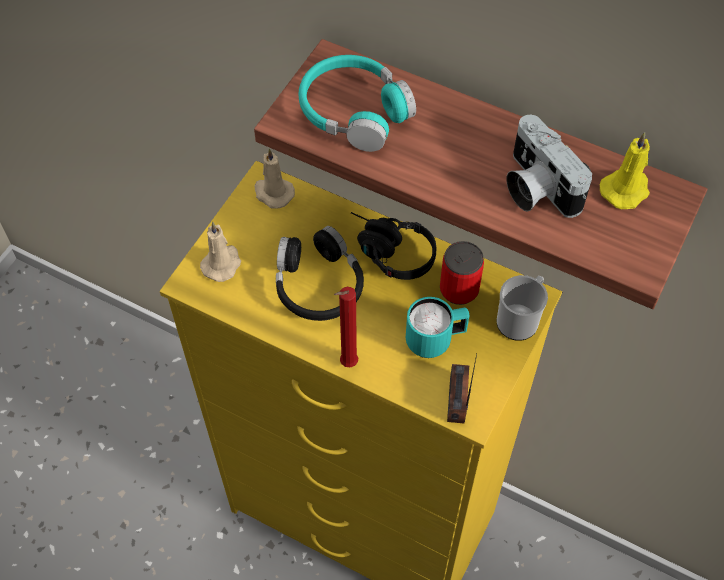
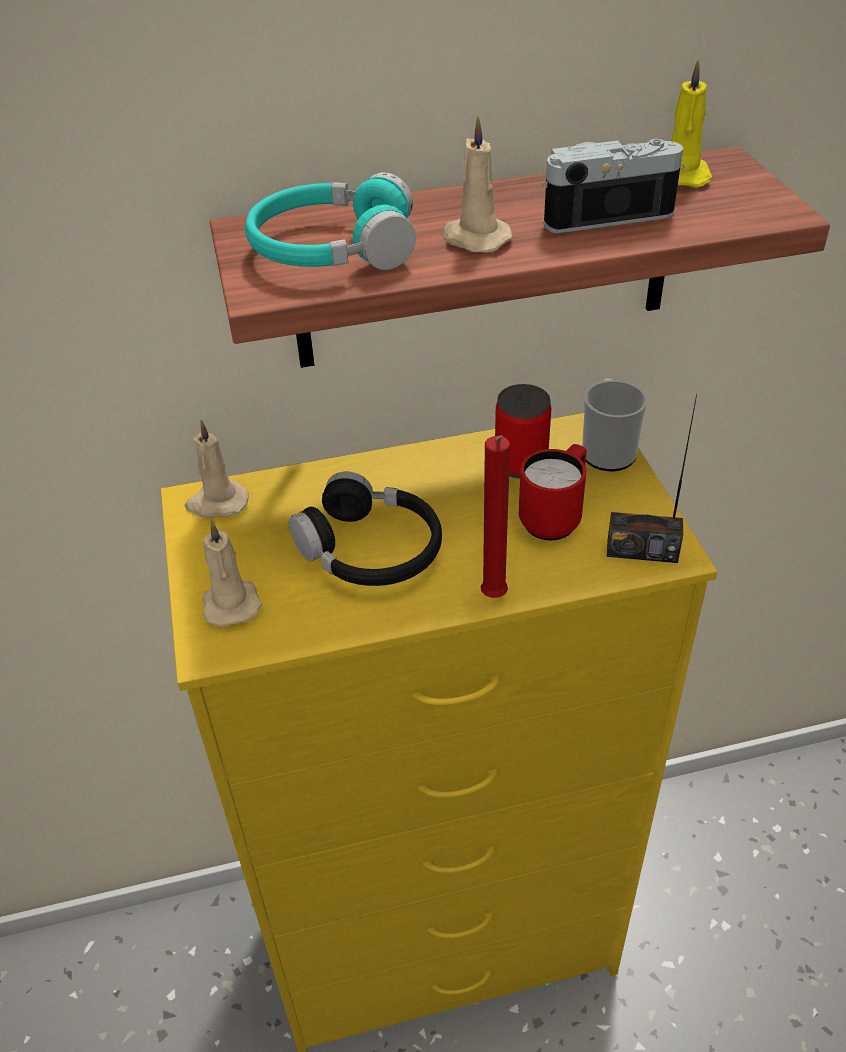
camera: 40 degrees left, 15 degrees down
(387, 252) = (409, 477): black headphones -> none
(435, 341) = (555, 518): turquoise mug -> red mug
(437, 157) = (474, 238): none -> beige candle
(457, 400) = (642, 551): radio -> radio turned 45 degrees counterclockwise
(535, 187) = (602, 212): camera -> camera turned 150 degrees clockwise

